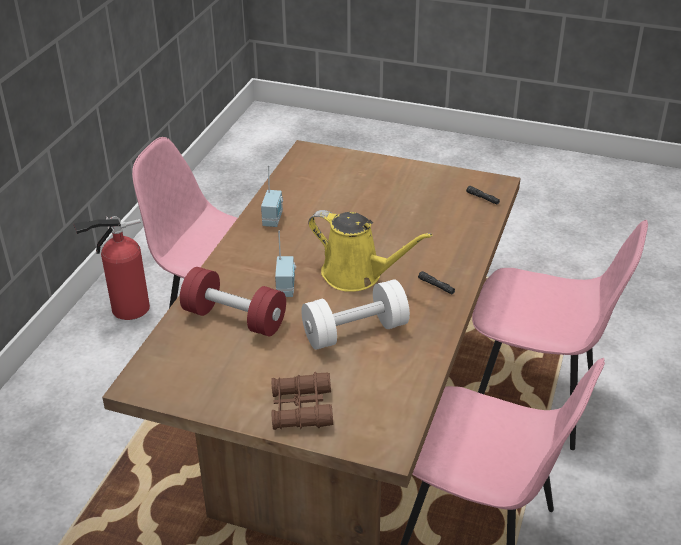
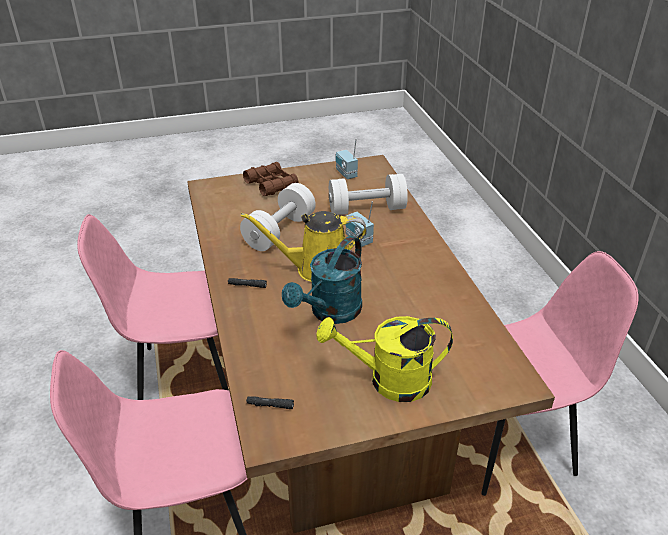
camera: 145 degrees right, 0 degrees up
(126, 309) = (611, 414): fire extinguisher -> none
(234, 318) = (366, 209): red dumbbell -> white dumbbell
(274, 219) = (439, 287): radio -> radio (345, 174)
(384, 235) = (330, 313): none -> turquoise watering can
(389, 181) = (389, 381): none -> yellow watering can

